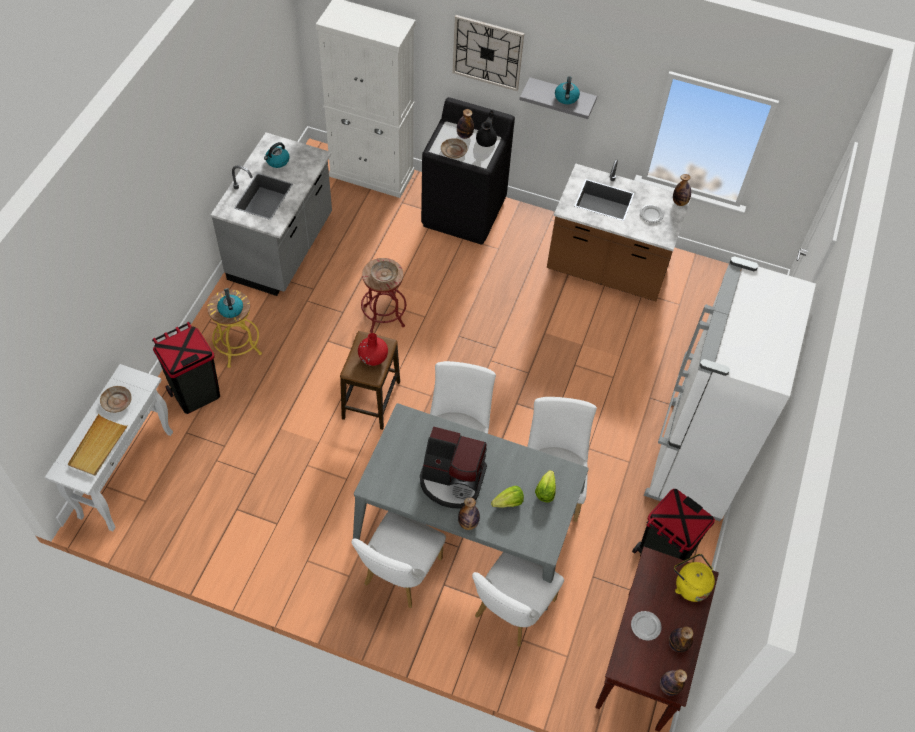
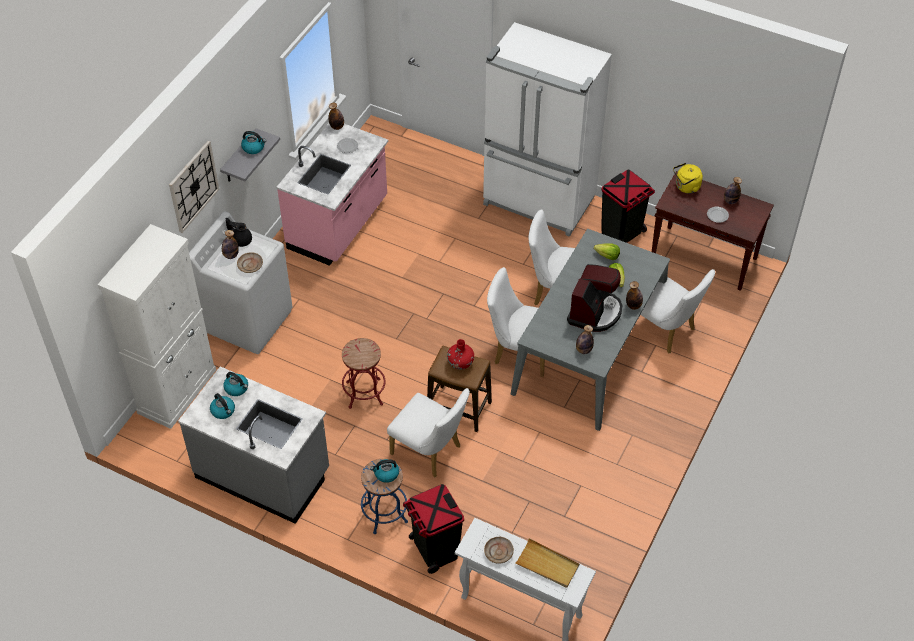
camera: 80 degrees left, 5 degrees down
(238, 348) = (384, 514): yellow stool -> blue stool
(305, 167) = (237, 388): none -> kettle
(384, 274) = (362, 352): beige plate -> none
(399, 575) = (633, 400): white chair -> white chair (430, 452)
(464, 212) = (248, 320): black washing machine -> white washing machine
(607, 269) = (339, 225): brown counter -> pink counter
(669, 687) = (761, 210): bottle -> bottle (583, 350)

